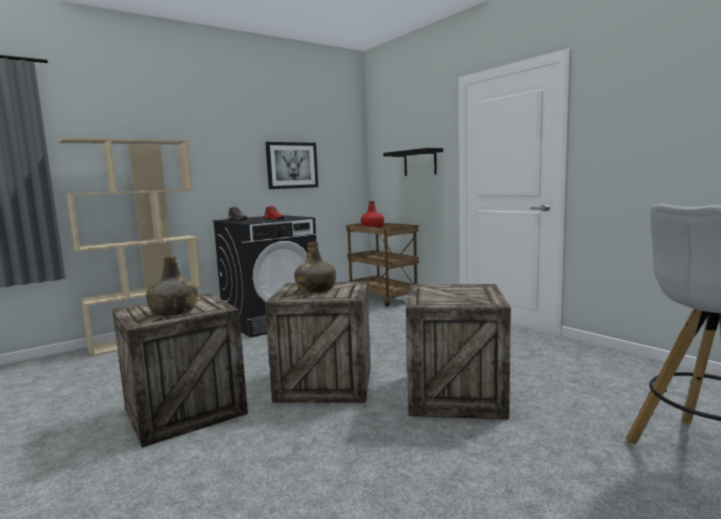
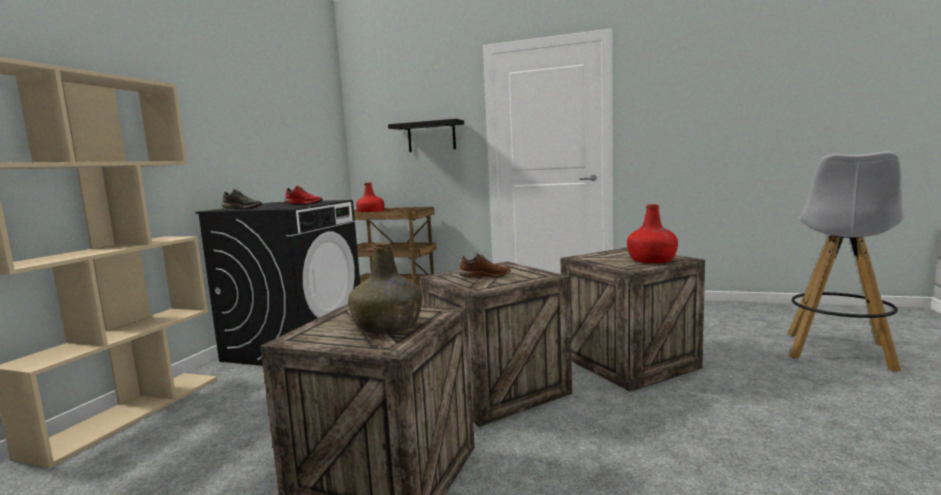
camera: 35 degrees left, 0 degrees up
(292, 165) = (277, 135): picture -> none
(316, 290) = (485, 276): green bottle -> brown shoe
(461, 300) = (652, 261): none -> red bottle

